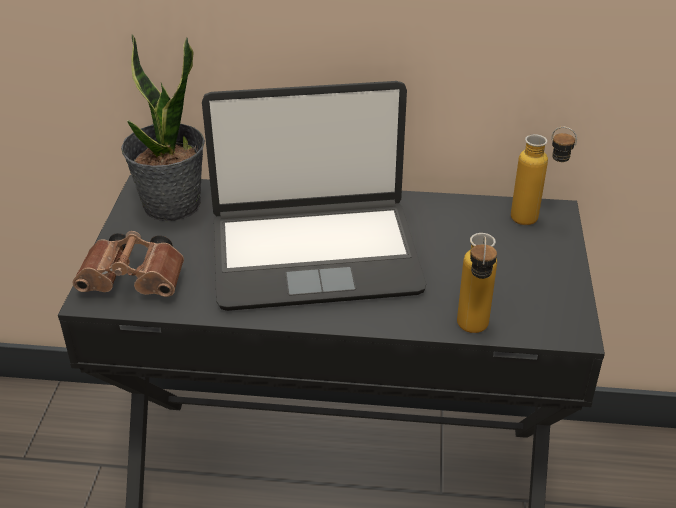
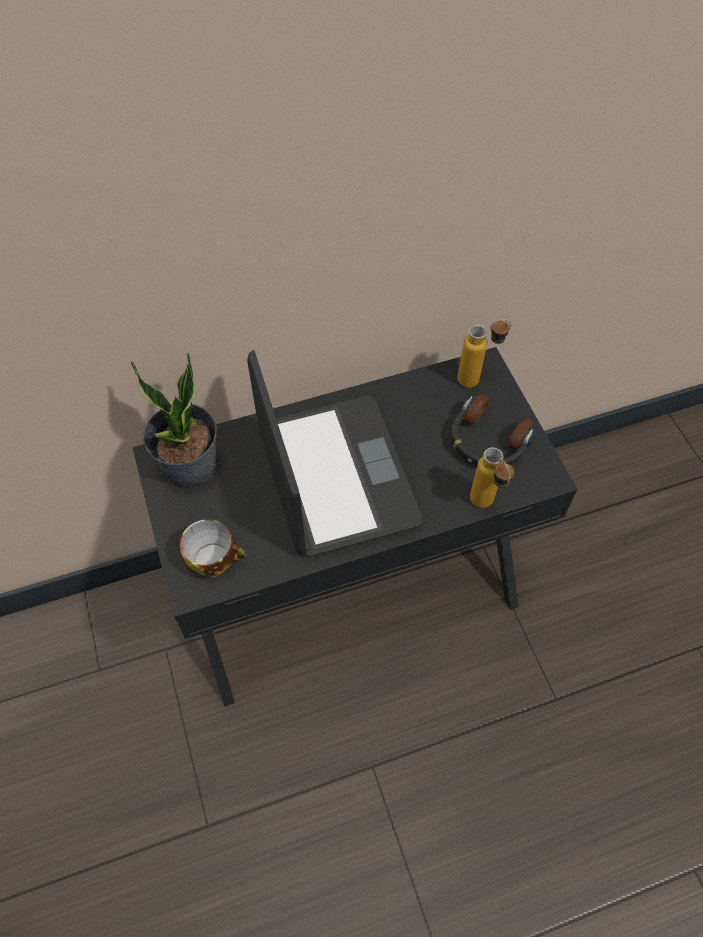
camera: 25 degrees left, 20 degrees up
(136, 282) = (215, 559): brown binoculars -> cup
(314, 254) = (335, 476): laptop -> laptop turned 75 degrees counterclockwise
(513, 275) = (487, 441): none -> headphones

